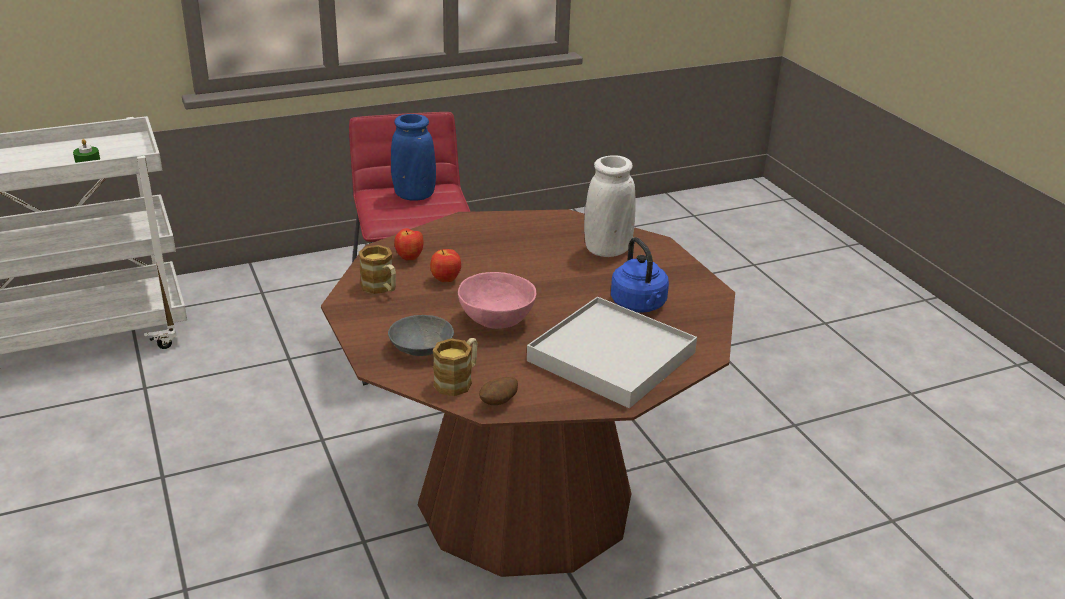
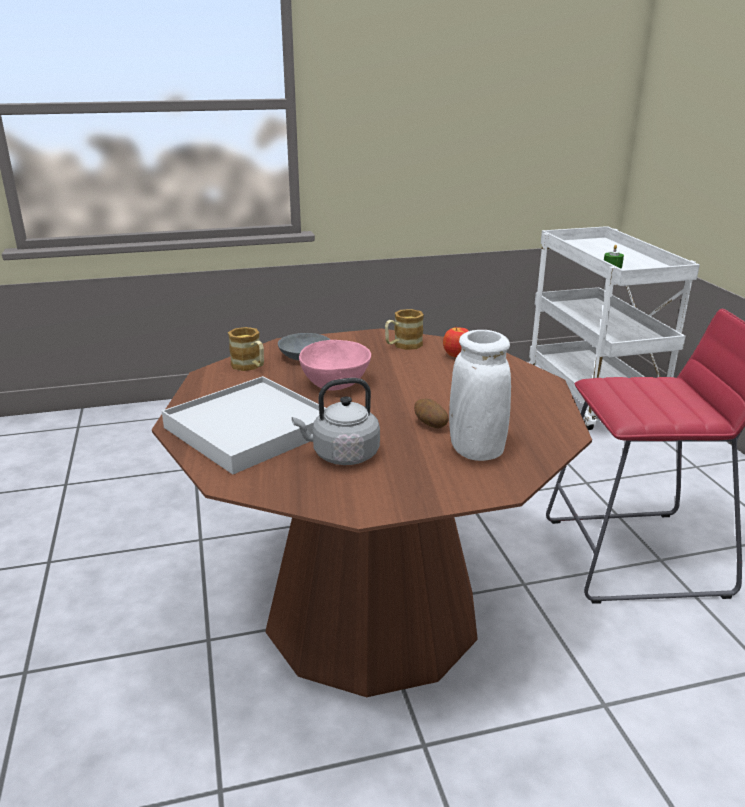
camera: 100 degrees right, 5 degrees down
(414, 196) = (672, 398): blue vase -> none
(445, 280) = (414, 368): apple -> none
(499, 403) = (210, 378): potato -> potato (430, 425)
(639, 305) = (342, 455): blue kettle -> grey kettle

